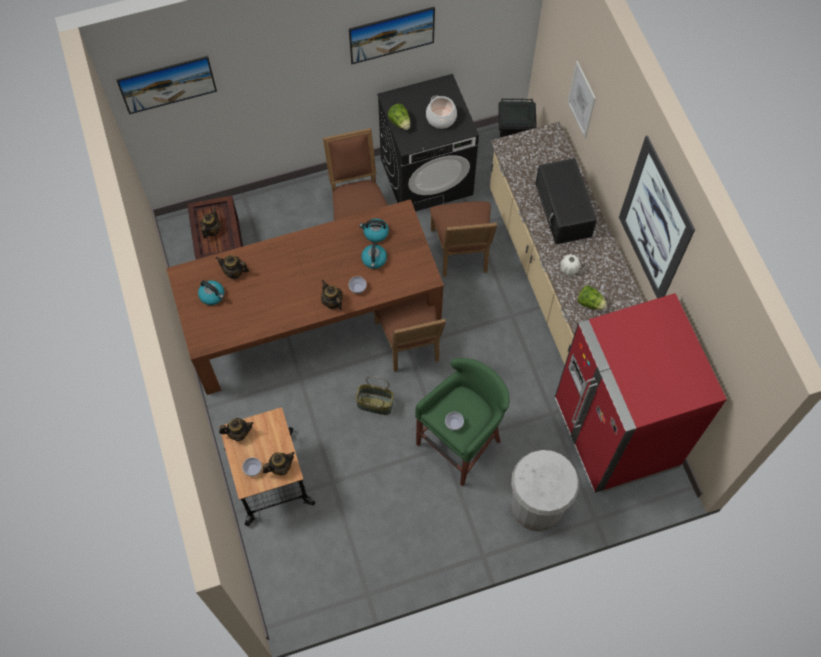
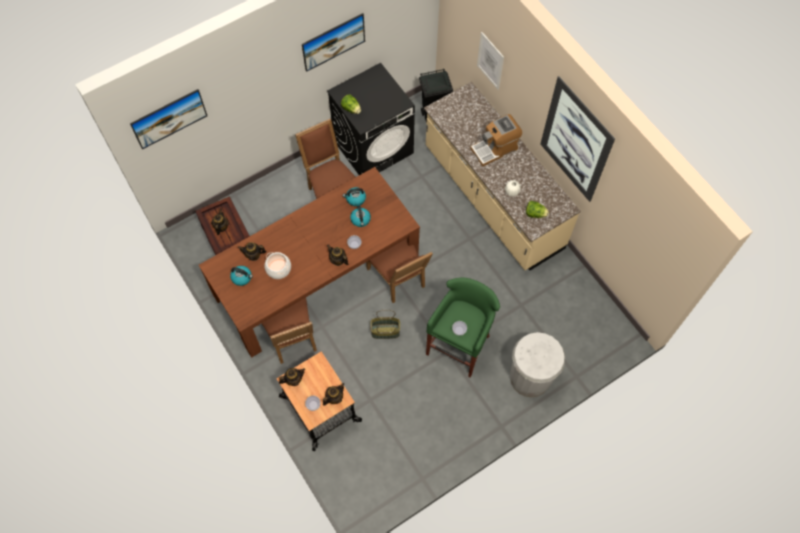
camera: 15 degrees left, 0 degrees up
(441, 118) = (382, 98): cooking pot -> cooking pot (278, 269)
(461, 253) = (418, 200): brown chair -> brown chair (292, 339)
(564, 210) = (495, 148): black microwave -> coffee machine
(615, 434) = (572, 309): red fridge -> none

